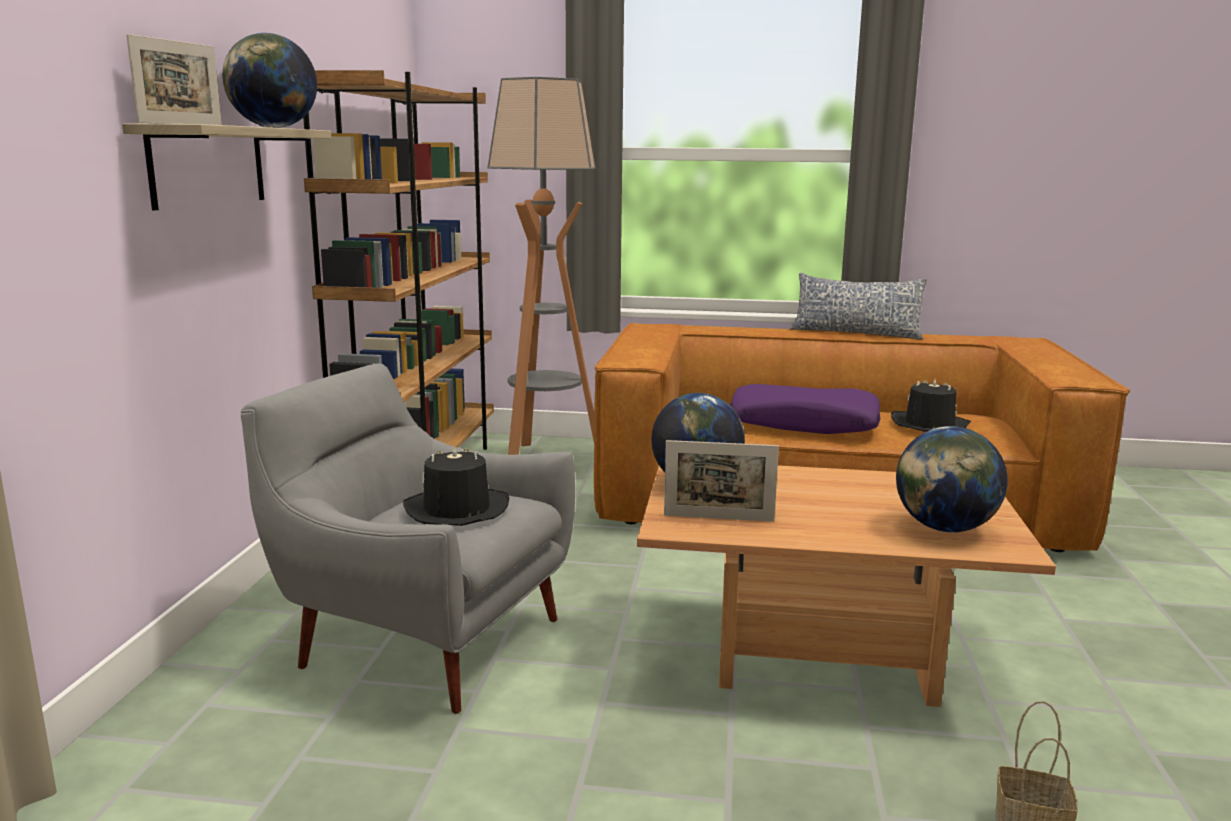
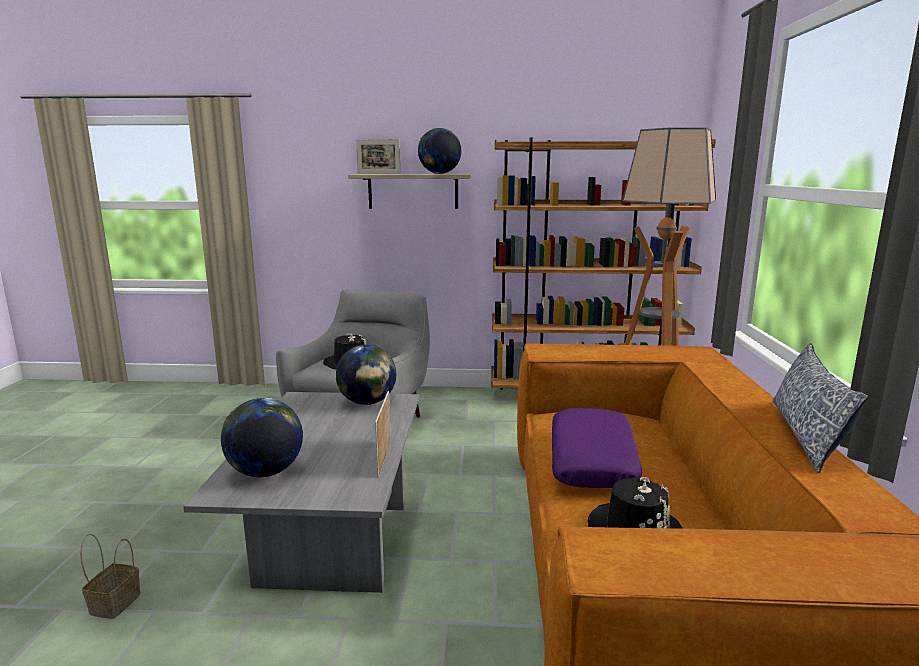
camera: 85 degrees right, 0 degrees up
(718, 518) = (308, 408): picture frame -> picture frame (384, 458)
(818, 654) = (331, 541): brown coffee table -> grey coffee table

